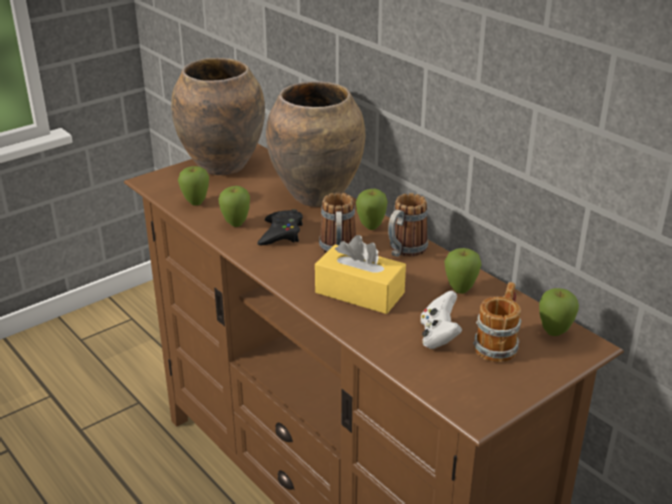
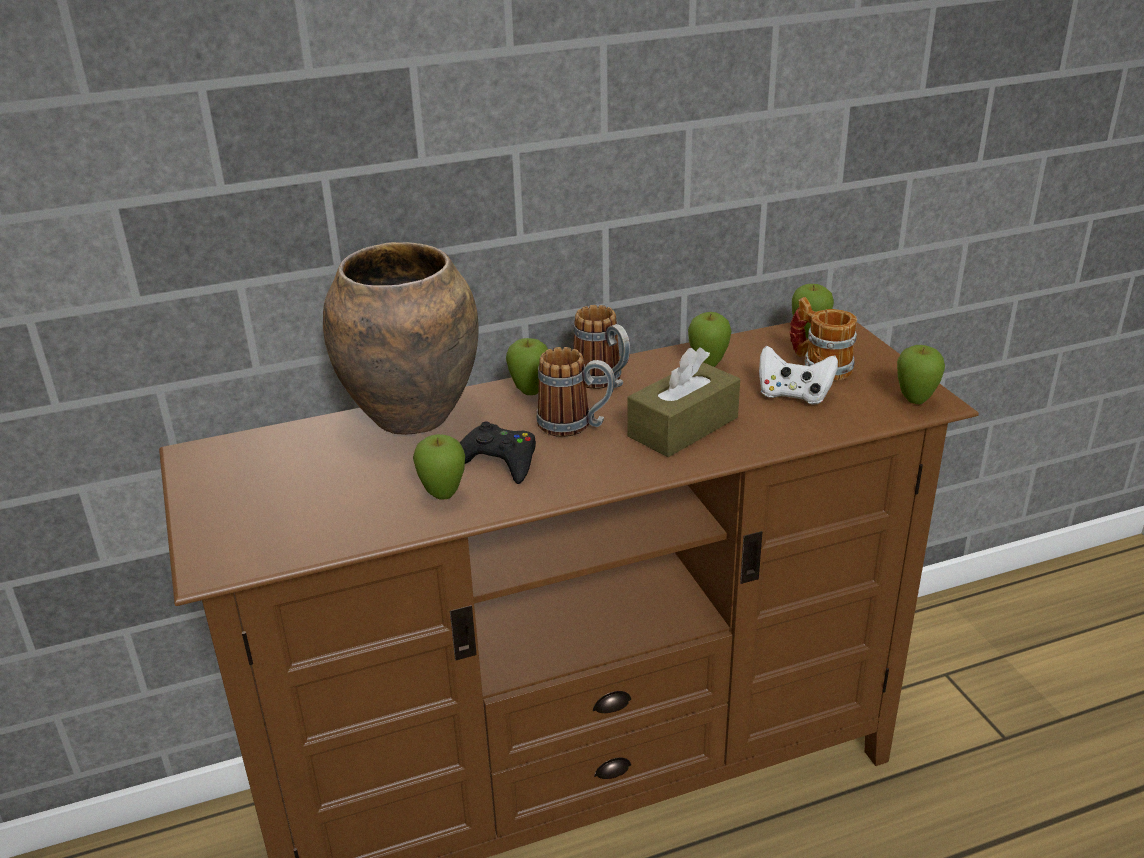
camera: 70 degrees left, 0 degrees up
(196, 203) = (342, 526): apple -> apple (915, 401)
(223, 166) = (233, 484): brown vase -> none
(359, 293) = (683, 427): yellow tissue box -> brown tissue box

